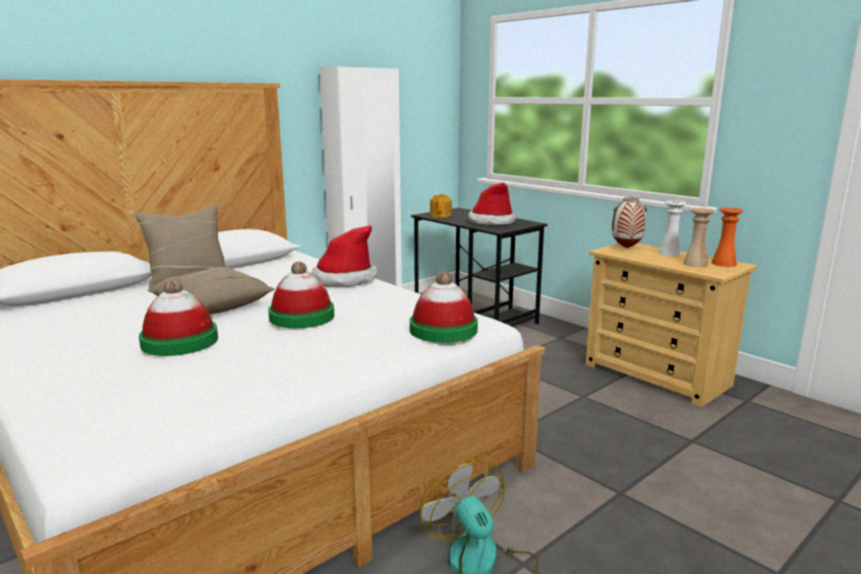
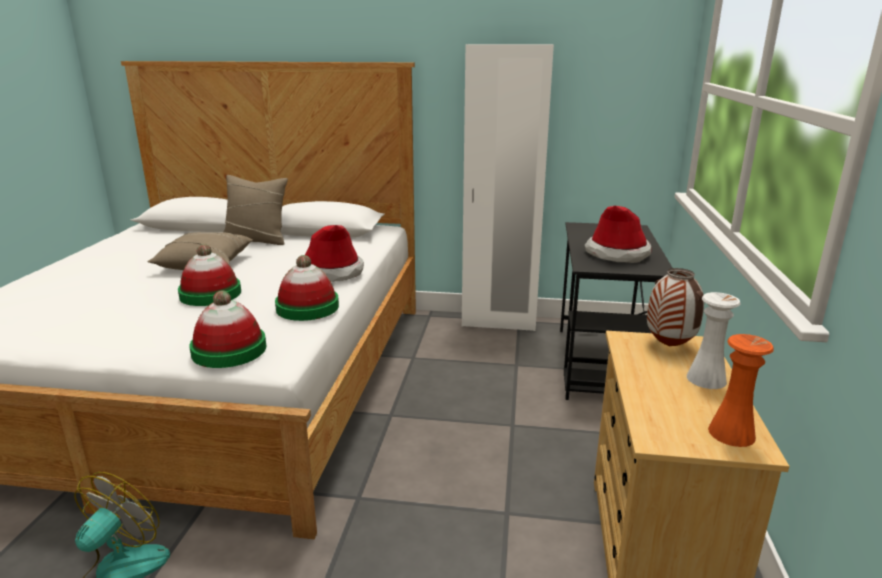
camera: 50 degrees right, 5 degrees up
(179, 341) = (112, 283): hat -> hat (307, 307)
(441, 215) = (591, 230): teapot -> none
(695, 264) = (680, 411): beige vase -> none

